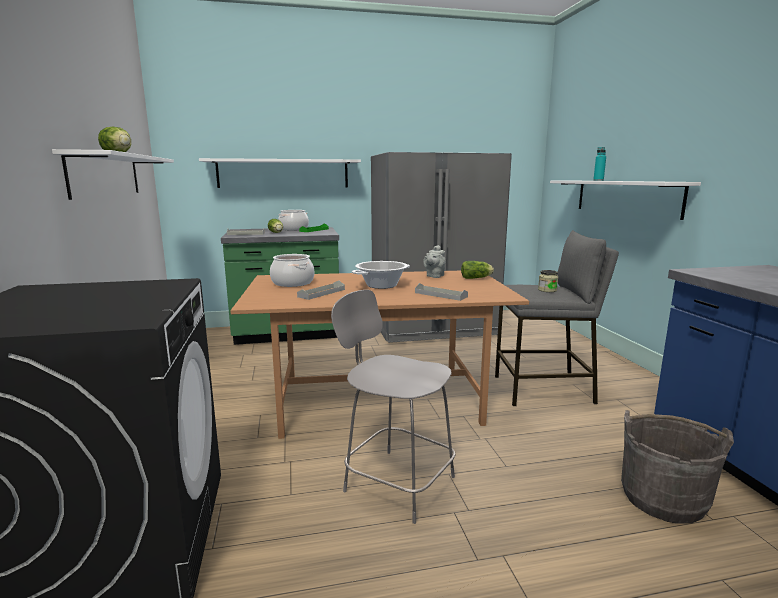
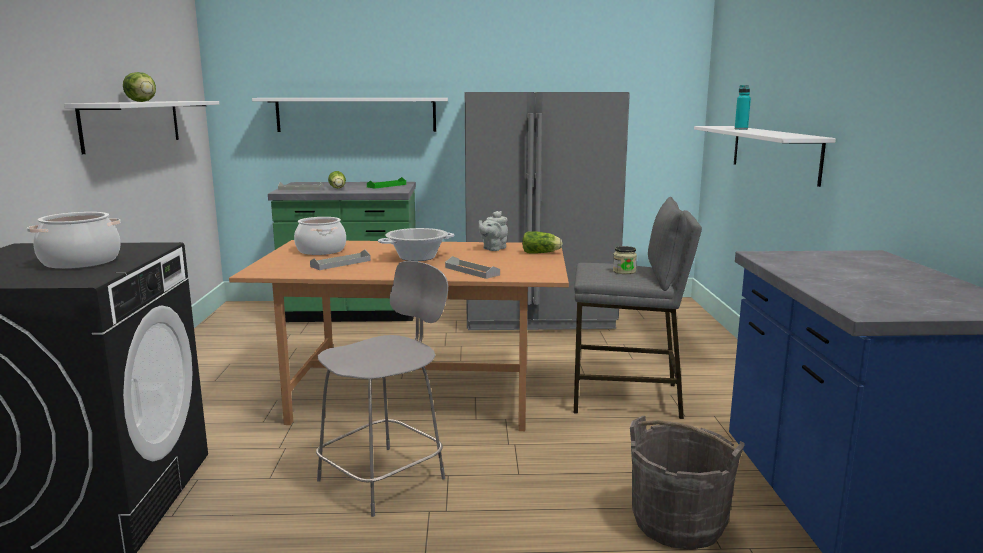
camera: 10 degrees right, 0 degrees up
(294, 229) = (365, 183): cooking pot -> cooking pot (81, 262)
(396, 482) = (385, 477): grey chair -> grey chair turned 90 degrees clockwise

